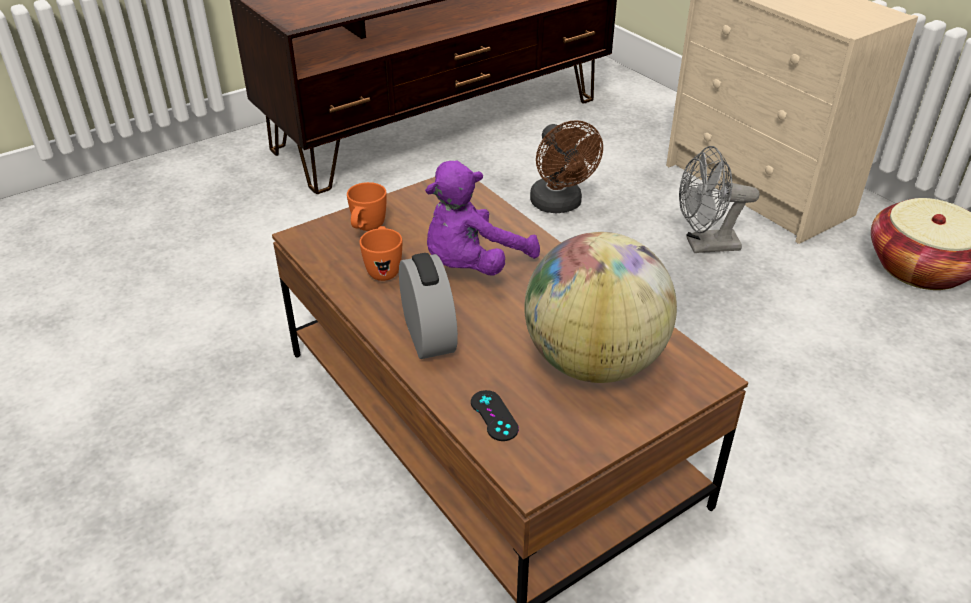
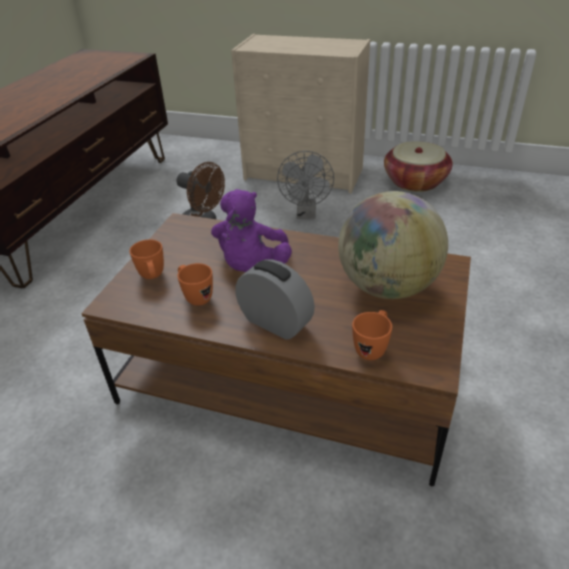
camera: 35 degrees left, 0 degrees up
(494, 415) = (372, 348): black game controller -> orange mug
(704, 245) = (306, 214): grey fan -> grey fan turned 45 degrees counterclockwise

